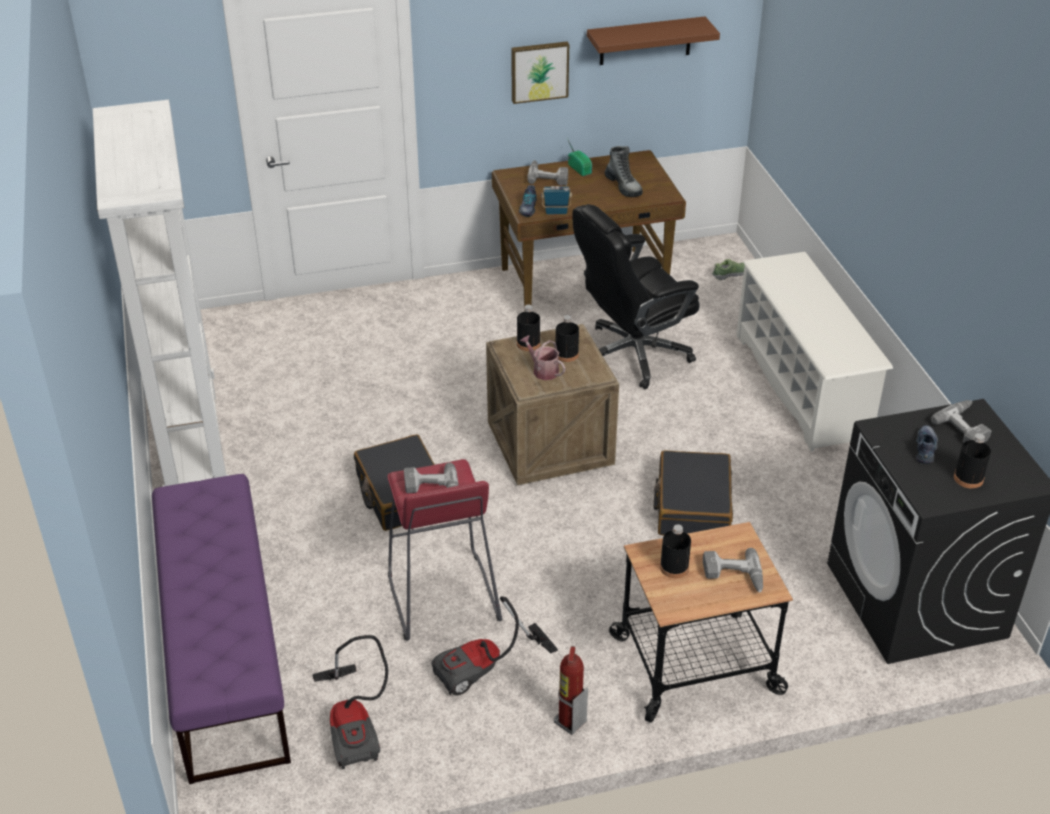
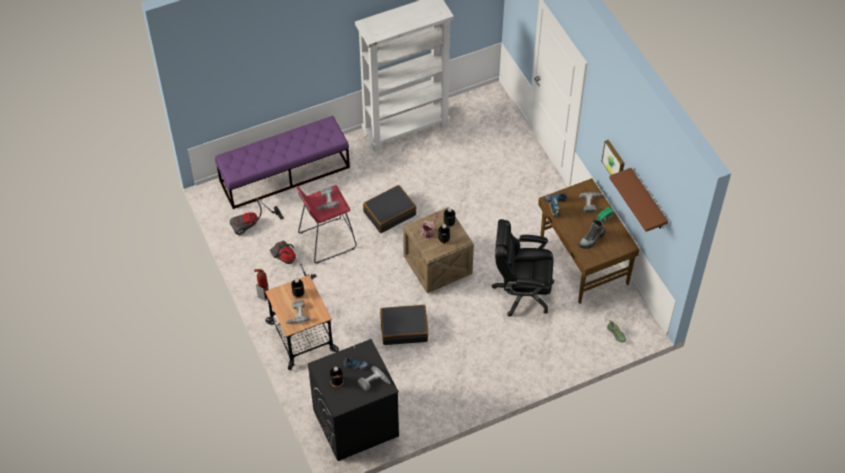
camera: 80 degrees right, 15 degrees up
(632, 354) = (522, 292): black office chair -> black office chair turned 45 degrees counterclockwise
(802, 385) = (513, 373): white shoe rack -> none

